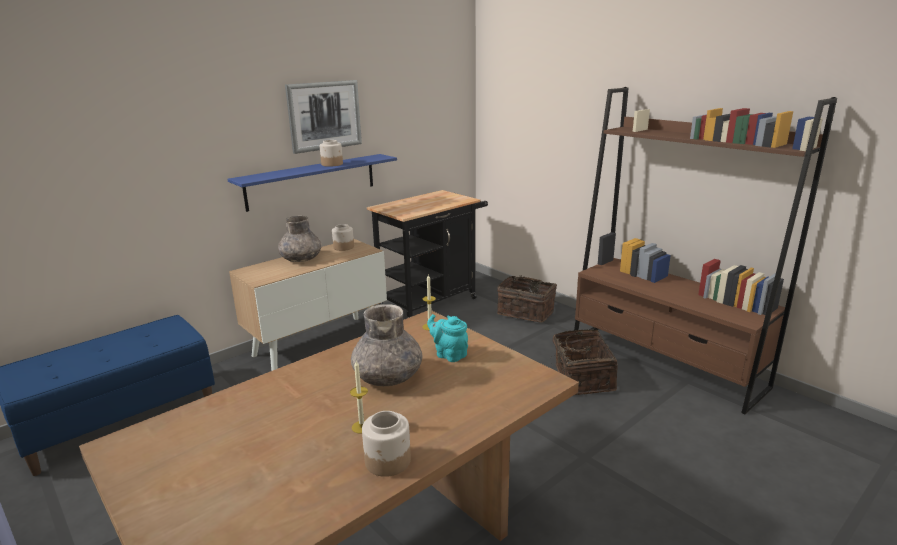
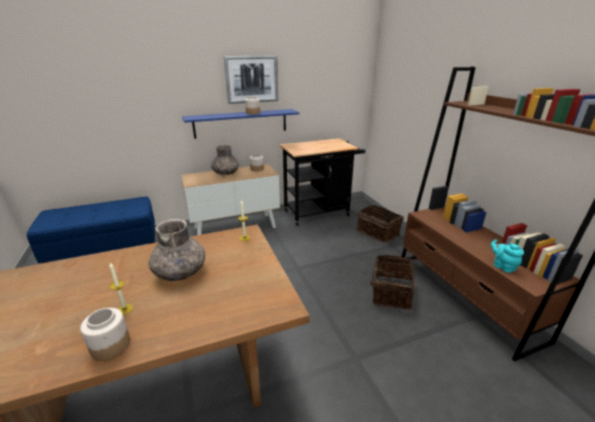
camera: 20 degrees right, 5 degrees up
(449, 354) = (236, 264): turquoise teapot -> turquoise teapot (502, 266)

